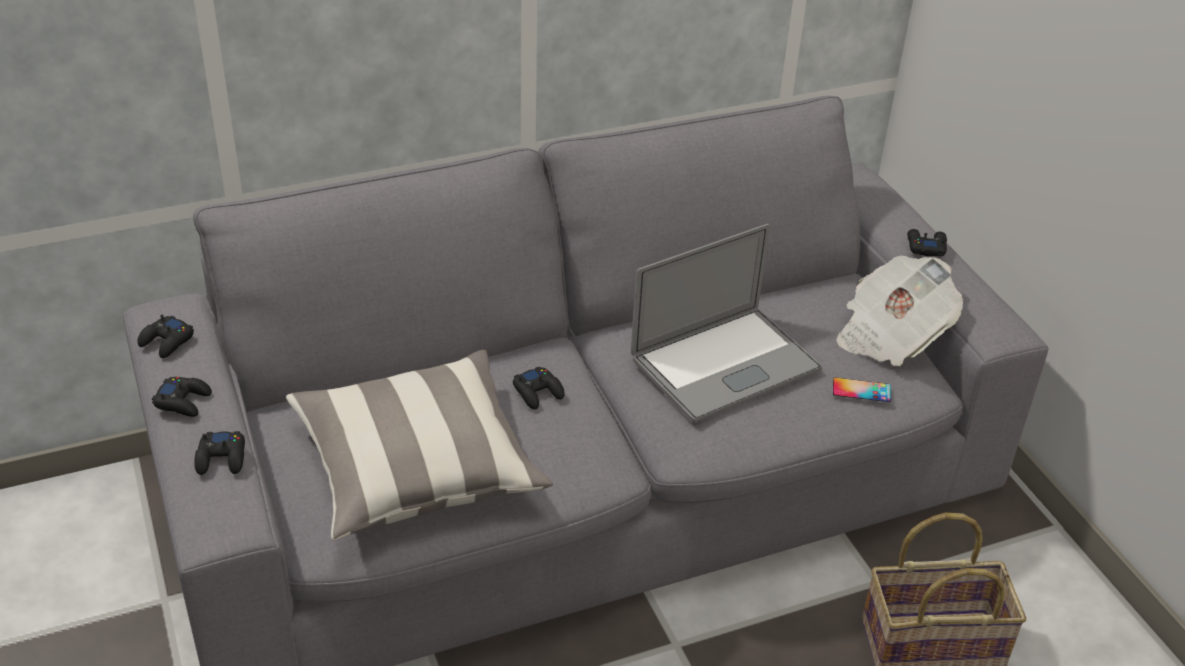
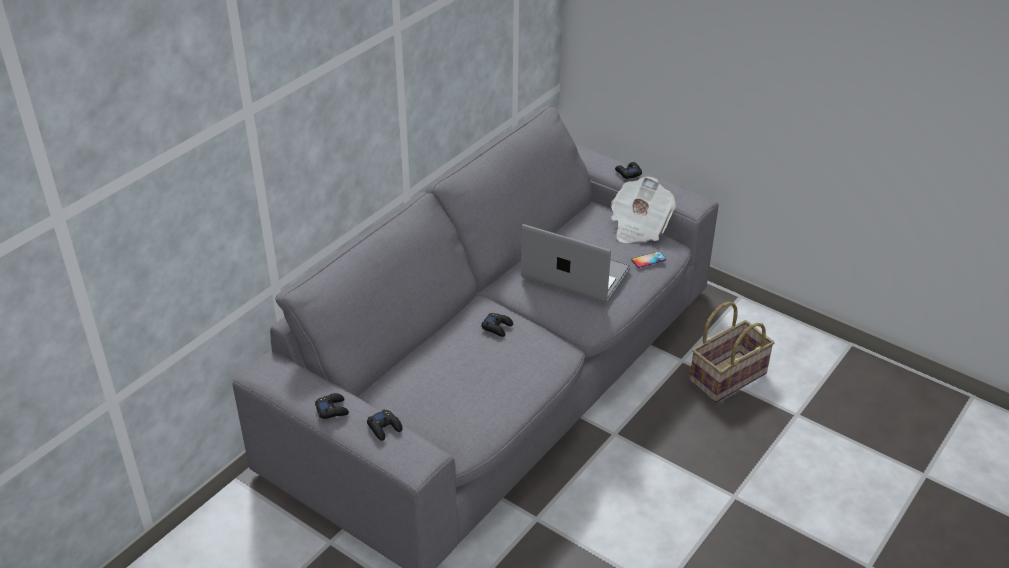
camera: 30 degrees left, 0 degrees up
(167, 342) = (287, 384): black game controller -> none
(417, 467) = (473, 391): pillow -> none
(725, 364) = (575, 273): laptop -> laptop turned 90 degrees counterclockwise

